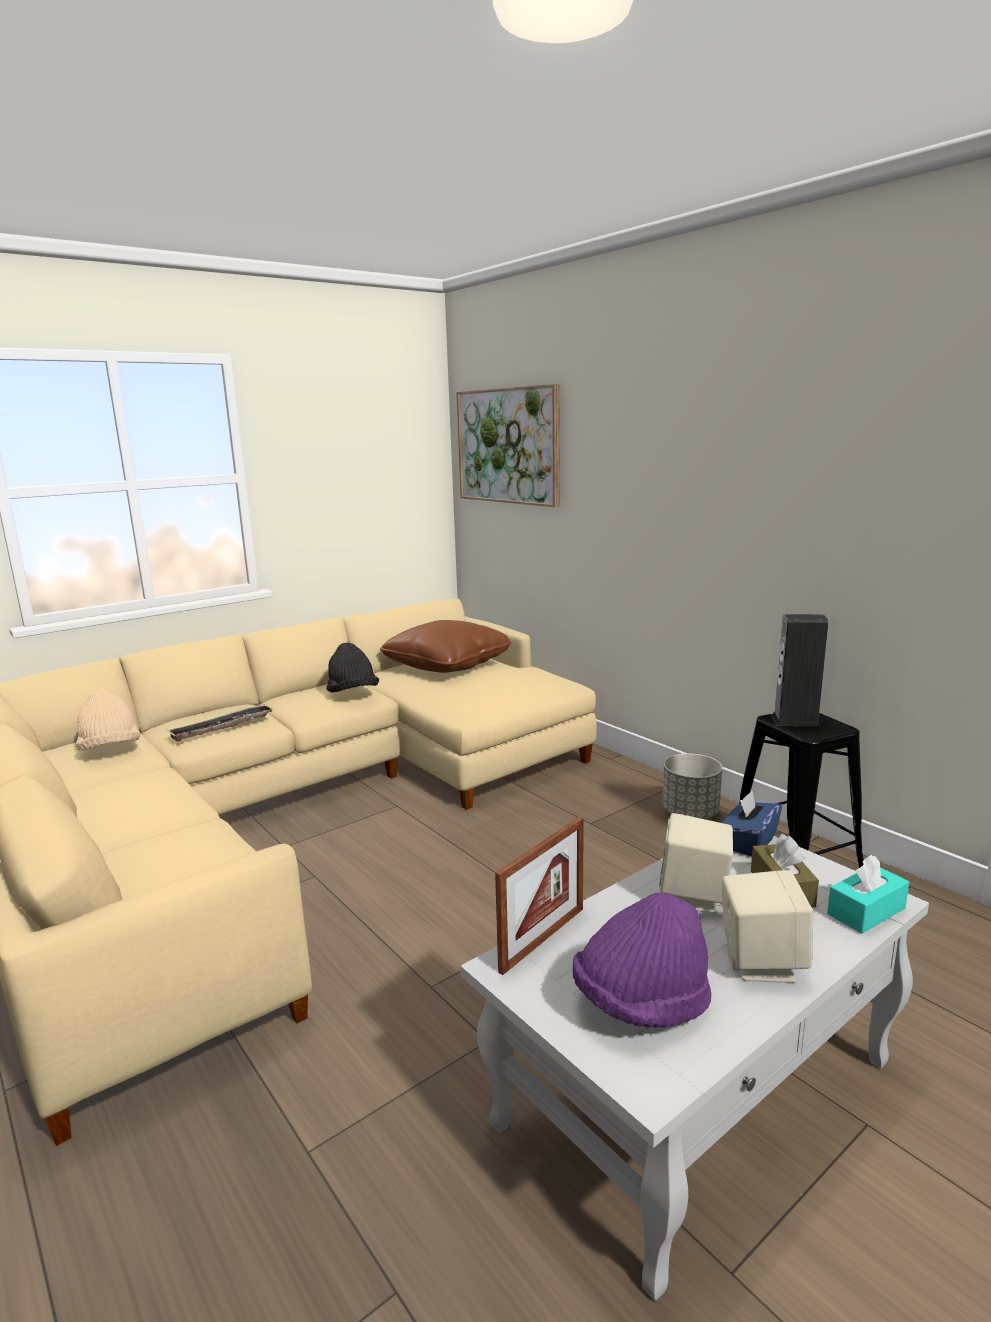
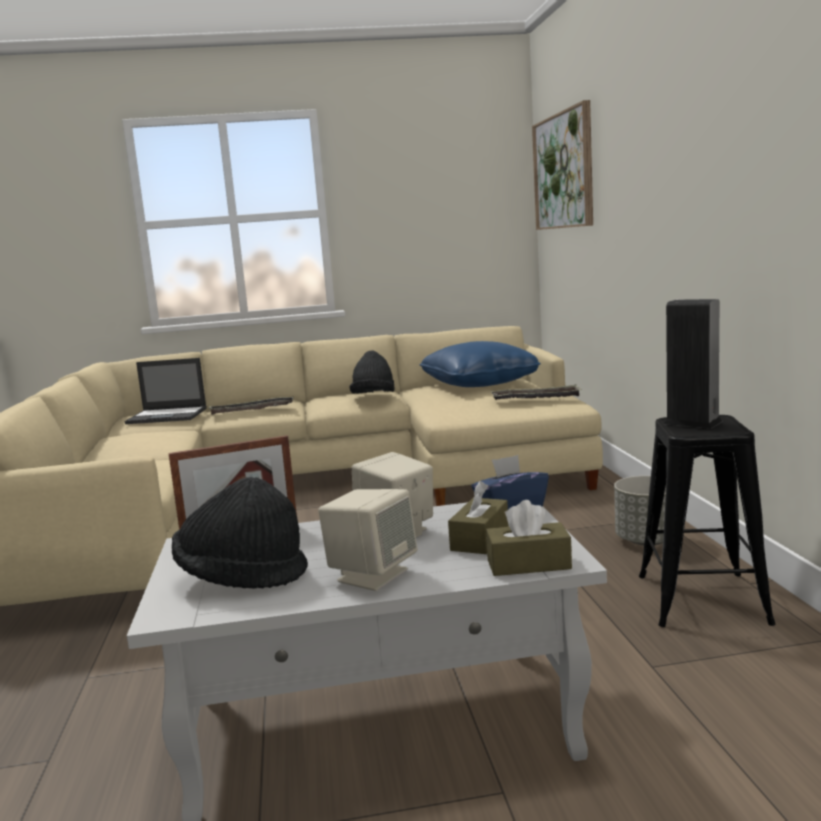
camera: 30 degrees right, 5 degrees down
(110, 750) = (168, 416): beige hat -> laptop
(447, 665) = (479, 384): brown pillow -> blue pillow
(530, 680) = (536, 398): none -> tray
(641, 1002) = (242, 577): purple hat -> black hat
(866, 911) = (528, 564): turquoise tissue box -> brown tissue box

